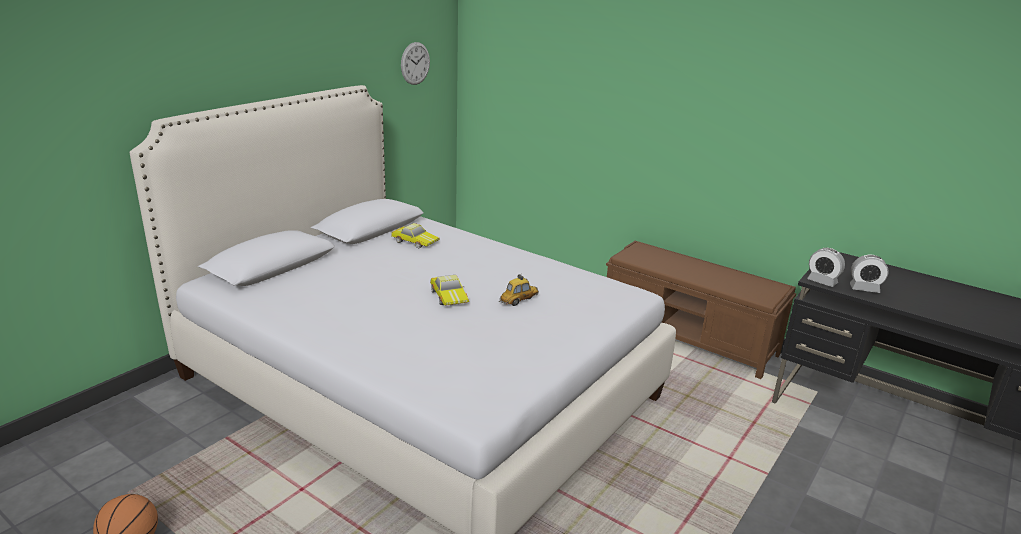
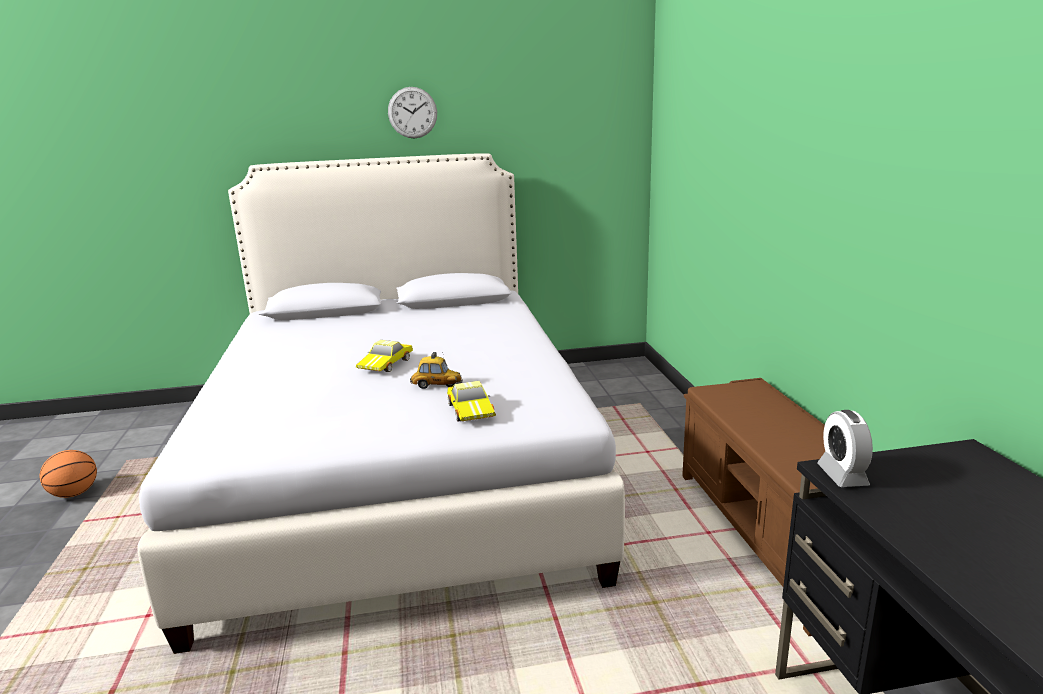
camera: 45 degrees right, 5 degrees down
(415, 63) = (580, 137): wall clock -> wall clock (412, 112)
(415, 241) = (465, 317): toy car -> toy car (472, 410)
(864, 288) = (911, 512): alarm clock -> none

